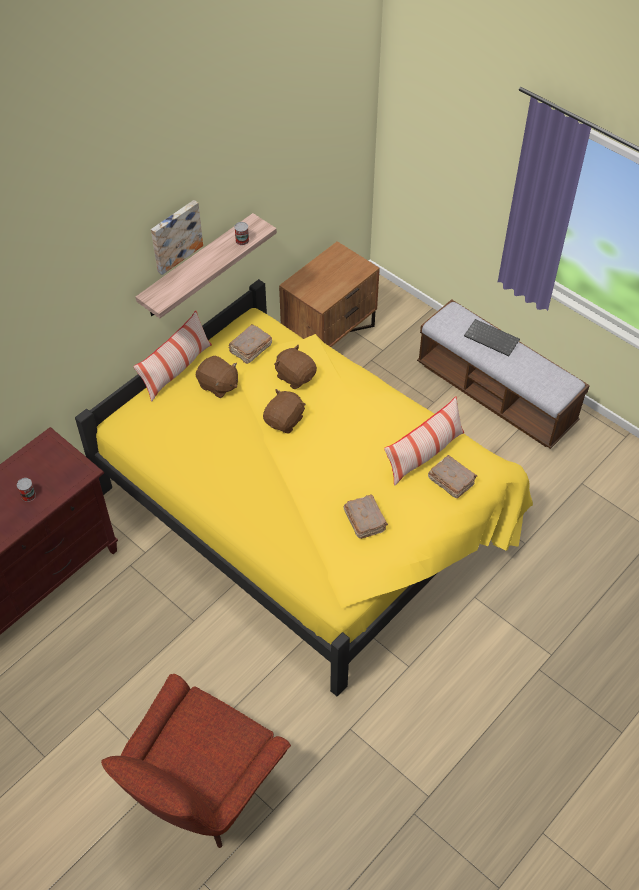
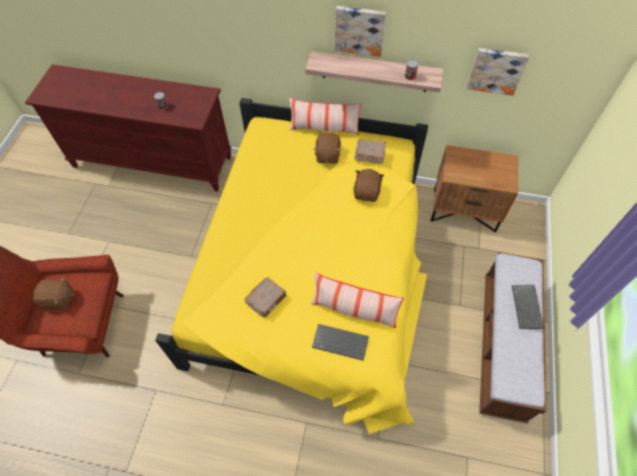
camera: 60 degrees right, 5 degrees up
(284, 420) = (323, 206): brown plush toy -> brown plush toy (59, 299)
(293, 178) = (496, 70): none -> picture
(451, 481) = (341, 341): brown book -> keyboard

